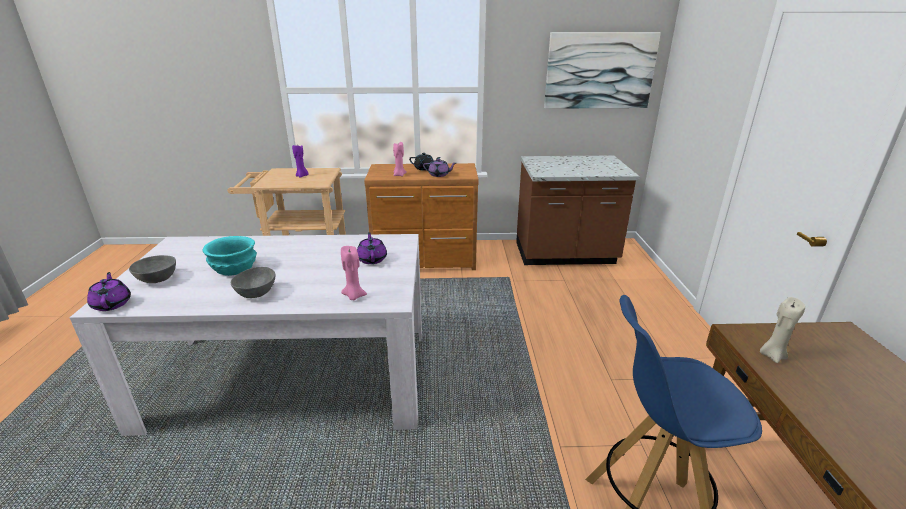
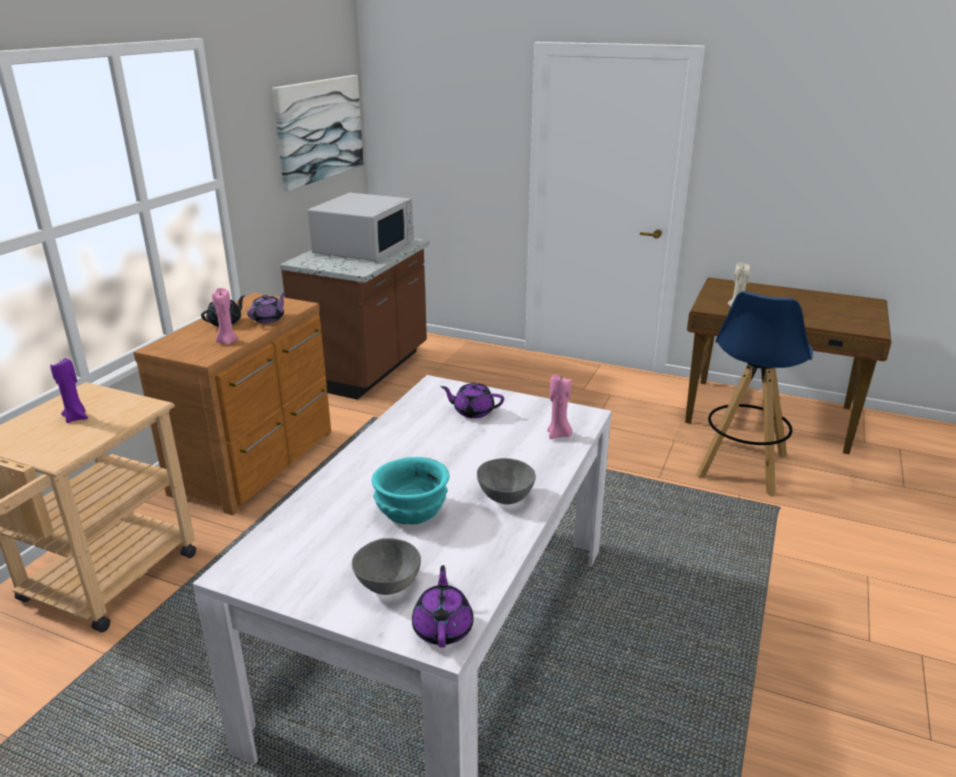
camera: 65 degrees left, 0 degrees up
(112, 304) = (443, 628): purple teapot -> purple teapot turned 90 degrees clockwise
(586, 165) = (364, 248): none -> white microwave

